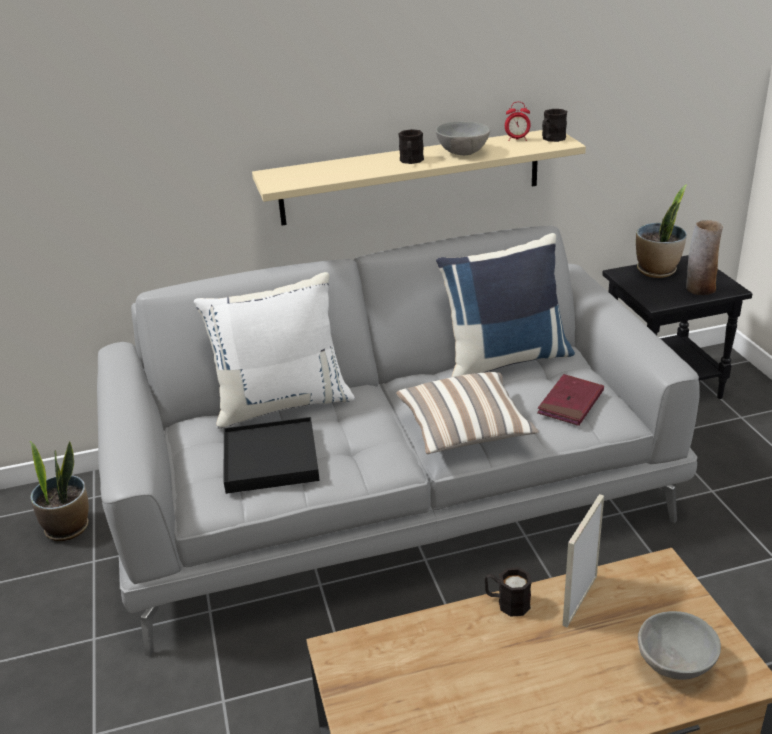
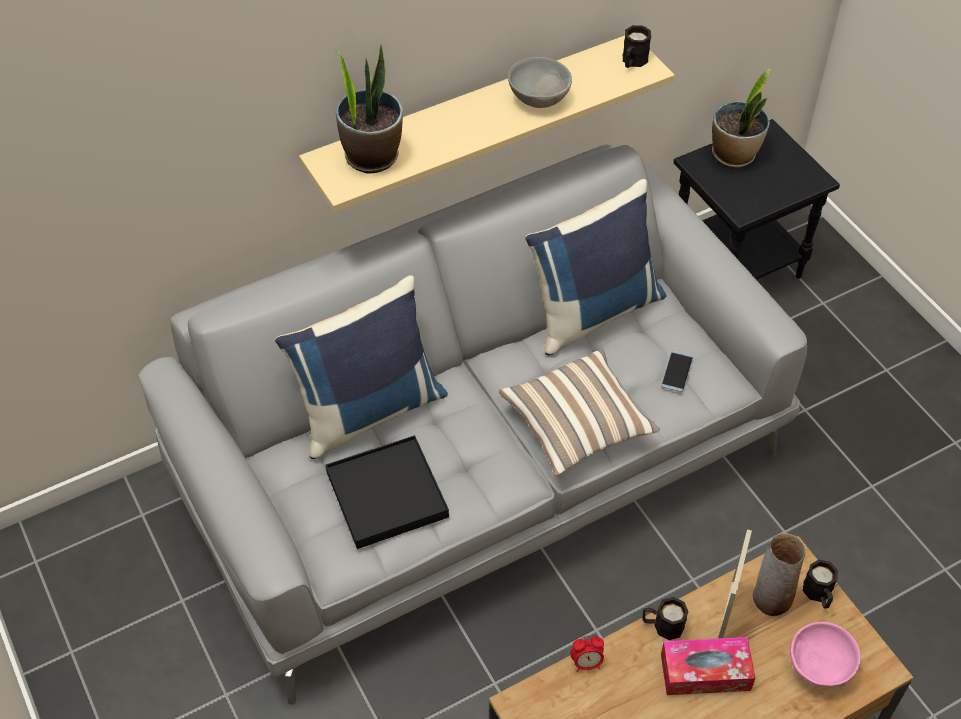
camera: 15 degrees left, 20 degrees up
(68, 527) = (132, 561): potted plant -> potted plant (372, 156)
(282, 403) = (368, 410): white pillow -> blue pillow
(411, 161) = (484, 122): black mug -> black mug (819, 594)
(517, 139) = (593, 64): alarm clock -> alarm clock (586, 663)
(542, 650) = (705, 672): none -> tissue box
(570, 403) = (677, 372): red book -> phone
(676, 665) = (820, 667): grey bowl -> pink bowl
(699, 289) = (784, 184): vase -> vase (770, 600)

